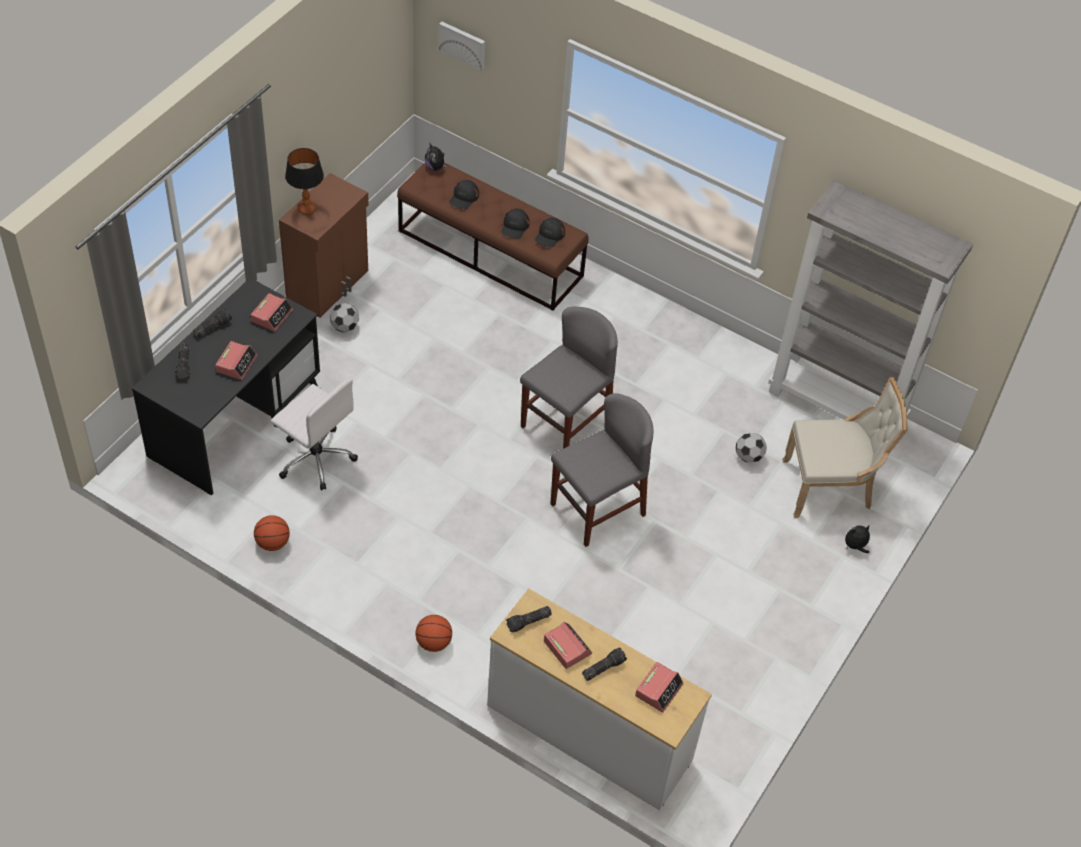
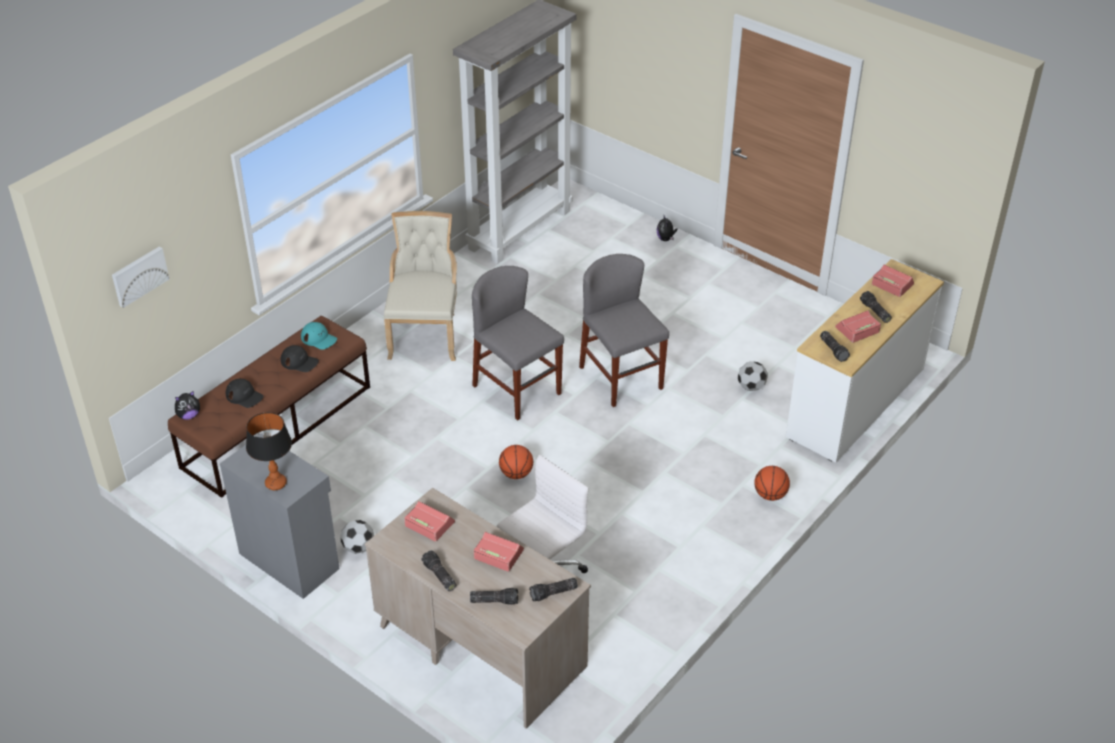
camera: 80 degrees left, 10 degrees down
(190, 403) = (553, 594): none -> flashlight
(235, 419) = (479, 645): black desk -> beige desk
(272, 543) = (653, 613): basketball -> basketball (516, 474)
(329, 285) = (290, 559): brown cabinet -> grey cabinet
(549, 235) = (319, 339): black cap -> turquoise cap
(748, 456) = (568, 283): football -> football (751, 387)
(830, 487) = (604, 243): beige chair -> beige chair (425, 334)

